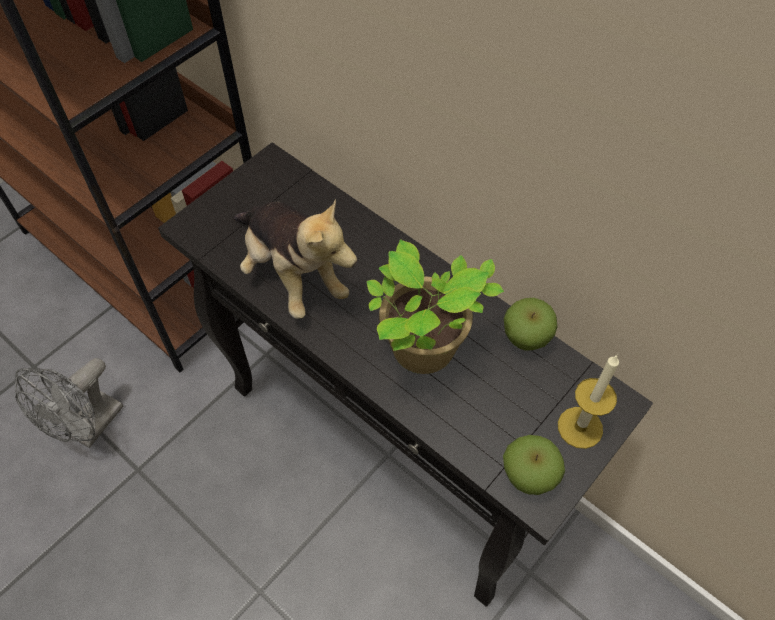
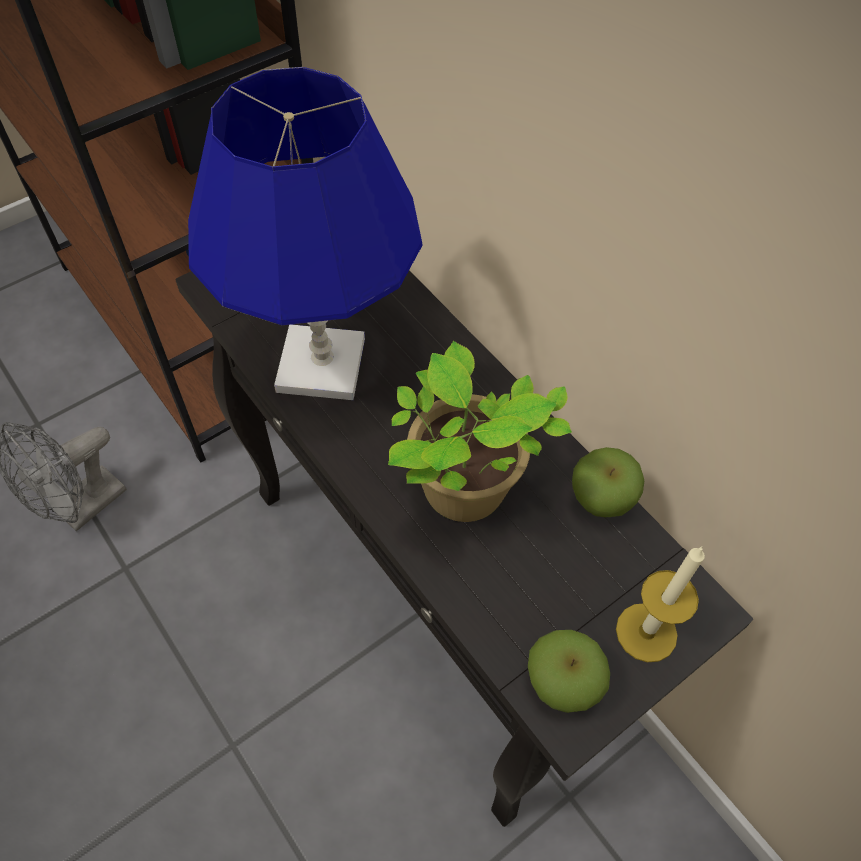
camera: 10 degrees right, 0 degrees up
(292, 274) = (322, 365): plush toy -> blue table lamp

